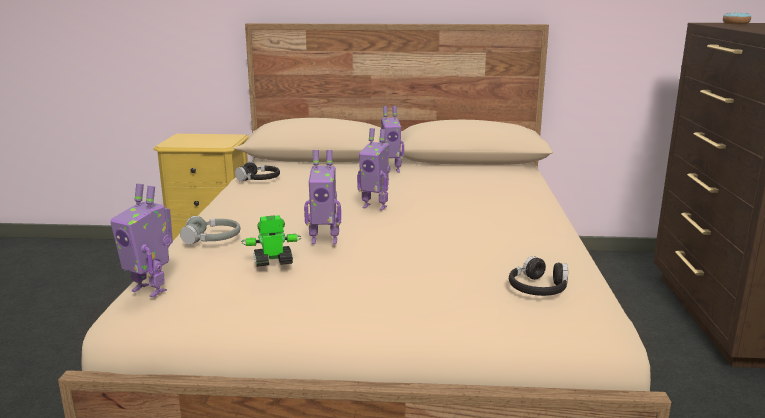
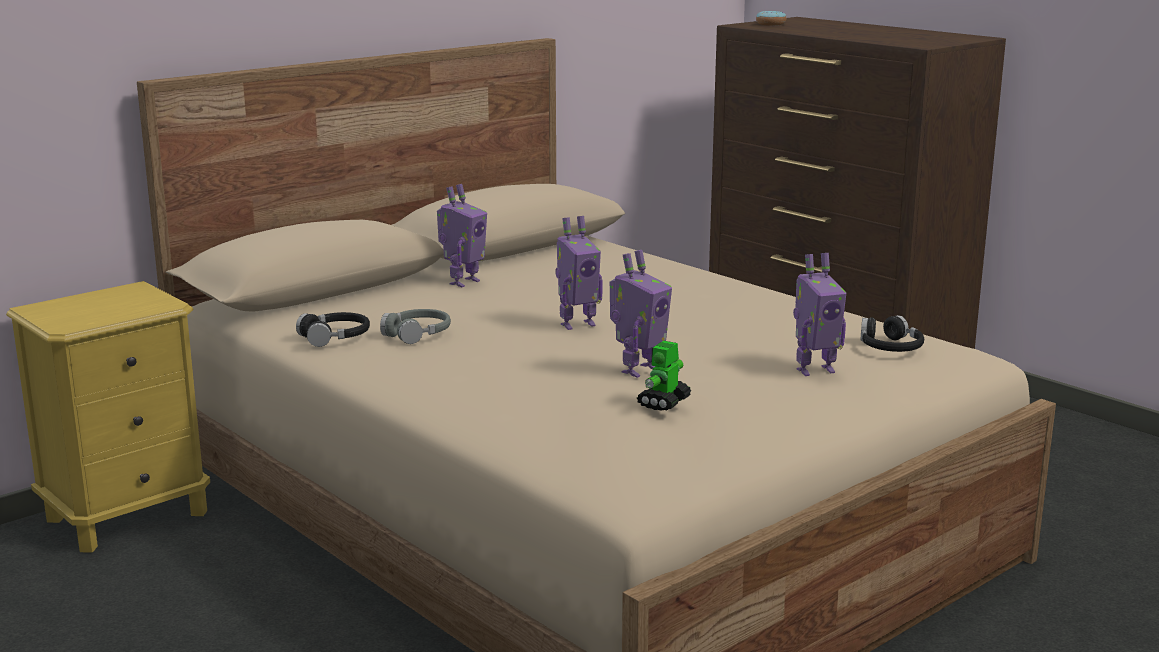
camera: 45 degrees left, 0 degrees up
(151, 289) = (613, 471): toy robot -> toy robot (814, 370)
(212, 238) = (516, 410): grey headphones -> grey headphones (417, 334)

